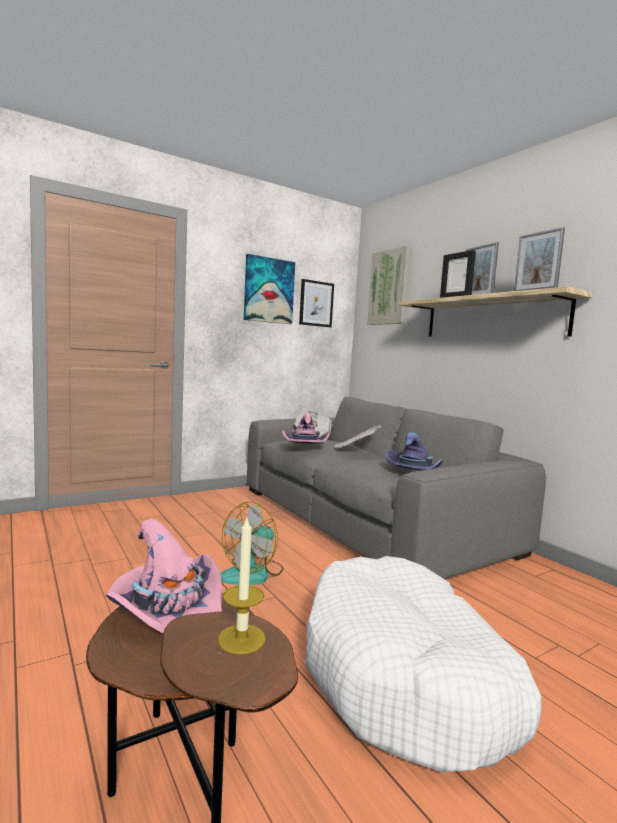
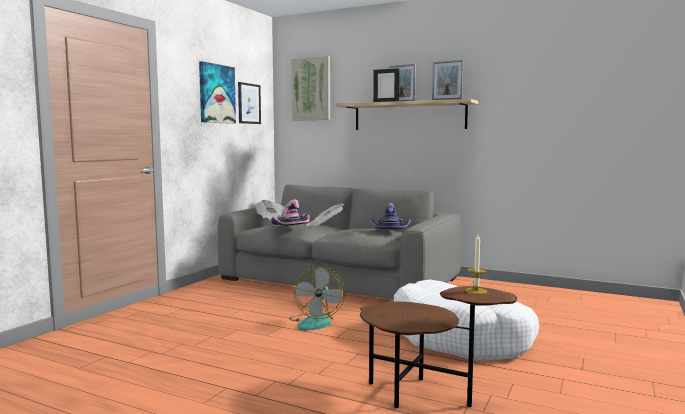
camera: 30 degrees left, 0 degrees up
(170, 612) = (389, 311): pink hat -> none

